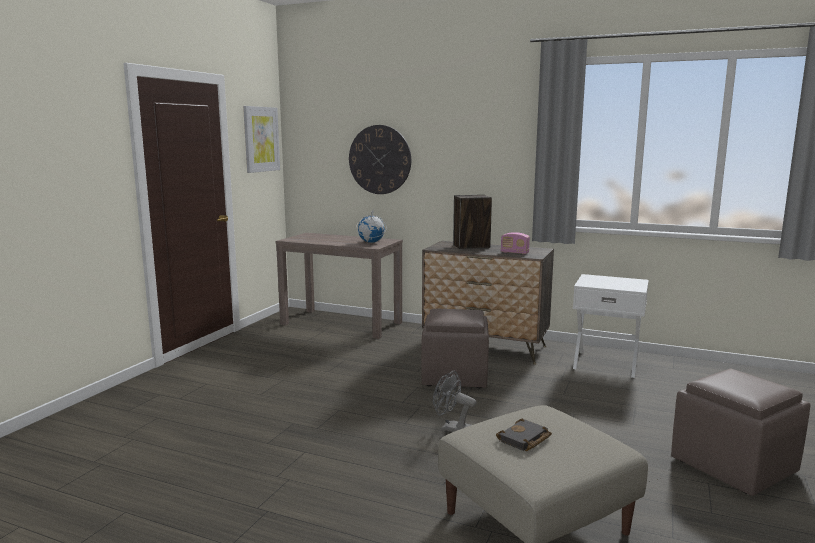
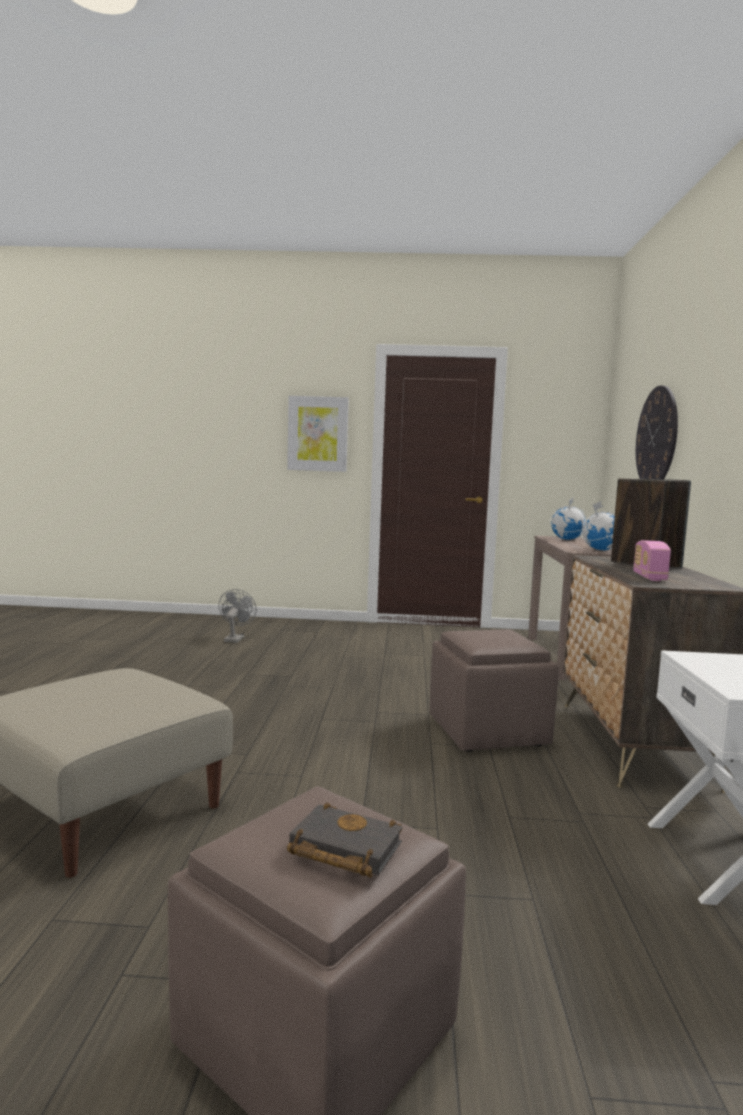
camera: 70 degrees right, 5 degrees down
(261, 139) = (564, 419): picture -> picture (317, 434)
(310, 239) = (566, 539): none -> globe
(451, 428) = (322, 743): grey fan -> grey fan (235, 638)
(524, 440) = (102, 691): black book -> black book (341, 849)

